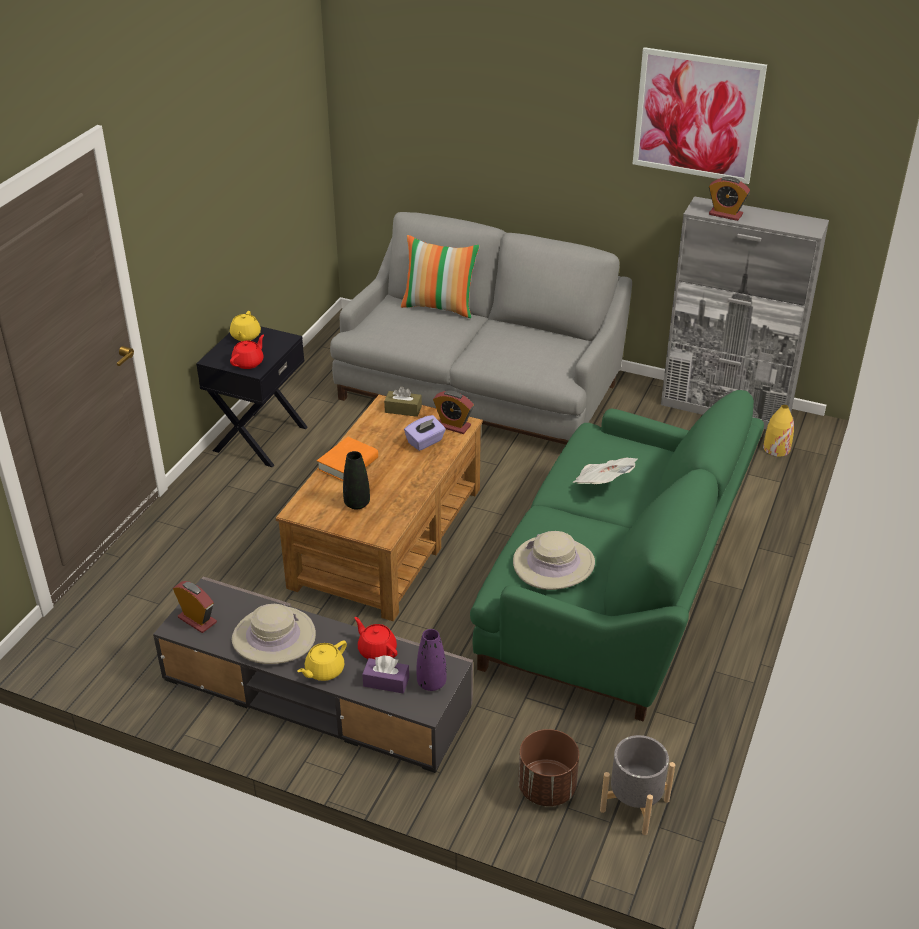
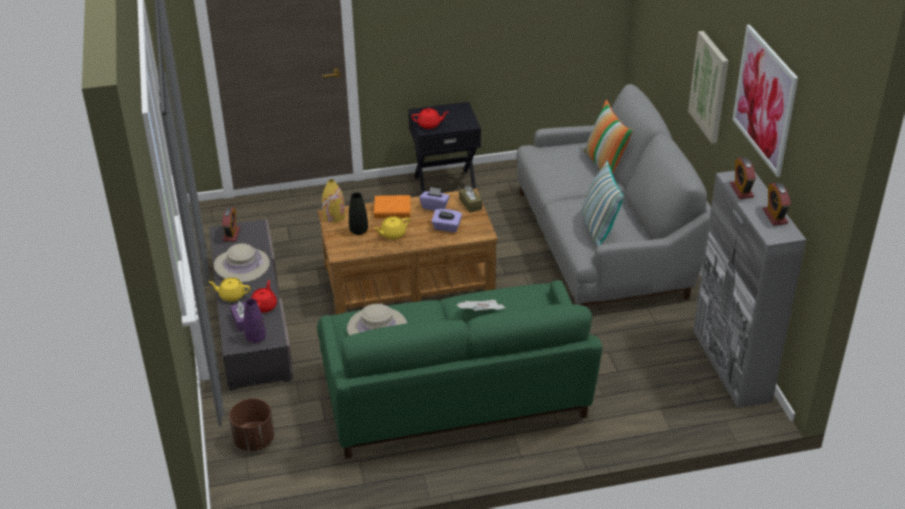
camera: 55 degrees right, 0 degrees up
(245, 336) = (455, 110): yellow teapot -> yellow teapot (392, 234)
(378, 433) = (434, 206): none -> purple tissue box
(453, 426) = (476, 230): alarm clock -> alarm clock (775, 216)
(538, 356) = (598, 228): none -> pillow
(564, 150) = (710, 86): none -> picture
(635, 805) = (270, 484): grey planter -> none
(776, 448) = (712, 411): yellow vase -> yellow vase (334, 216)

